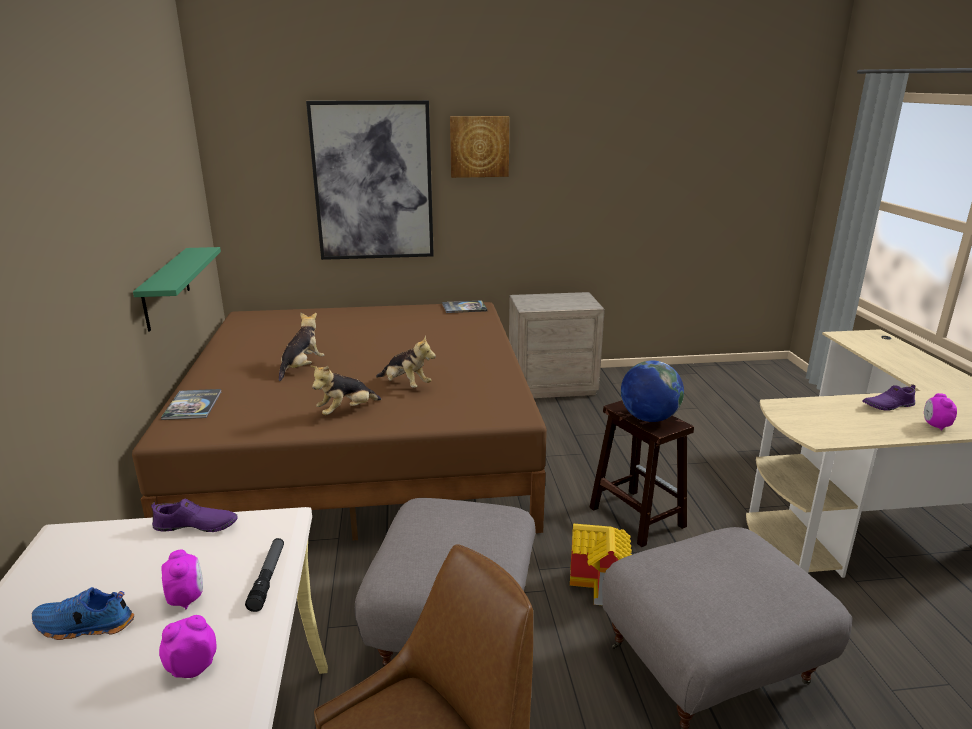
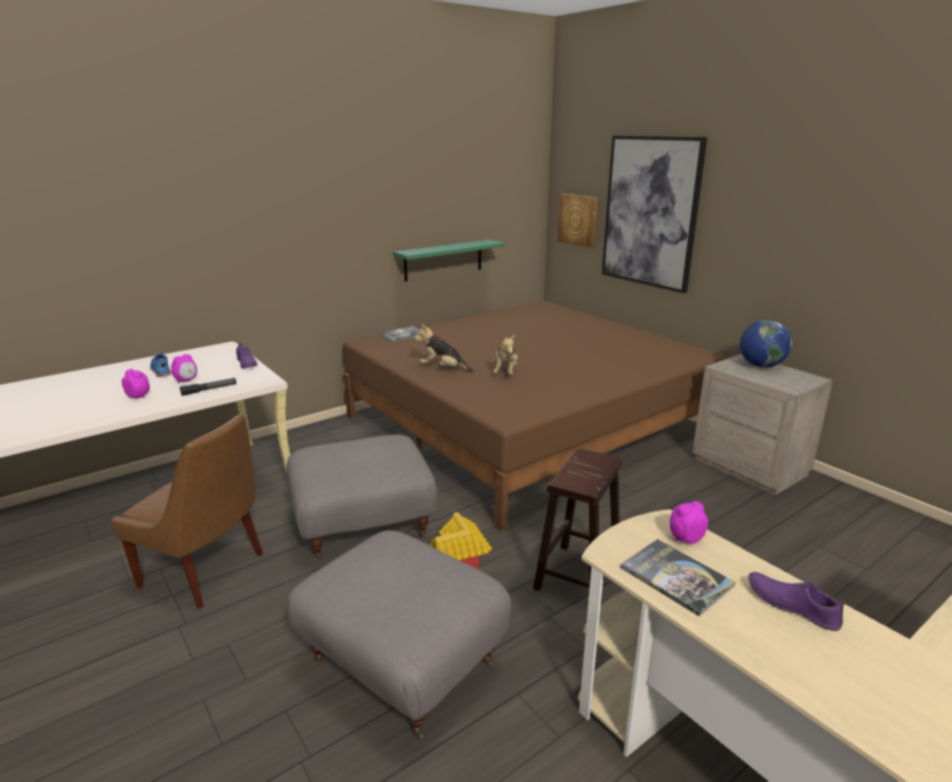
camera: 60 degrees right, 0 degrees up
(302, 368) = (488, 340): plush toy -> none
(464, 307) = (688, 350): book -> book (676, 577)
(479, 146) = (746, 188): picture -> picture (578, 220)
(648, 418) = (580, 472): globe -> globe (761, 365)
(935, 425) = (778, 652): alarm clock -> alarm clock (685, 538)

